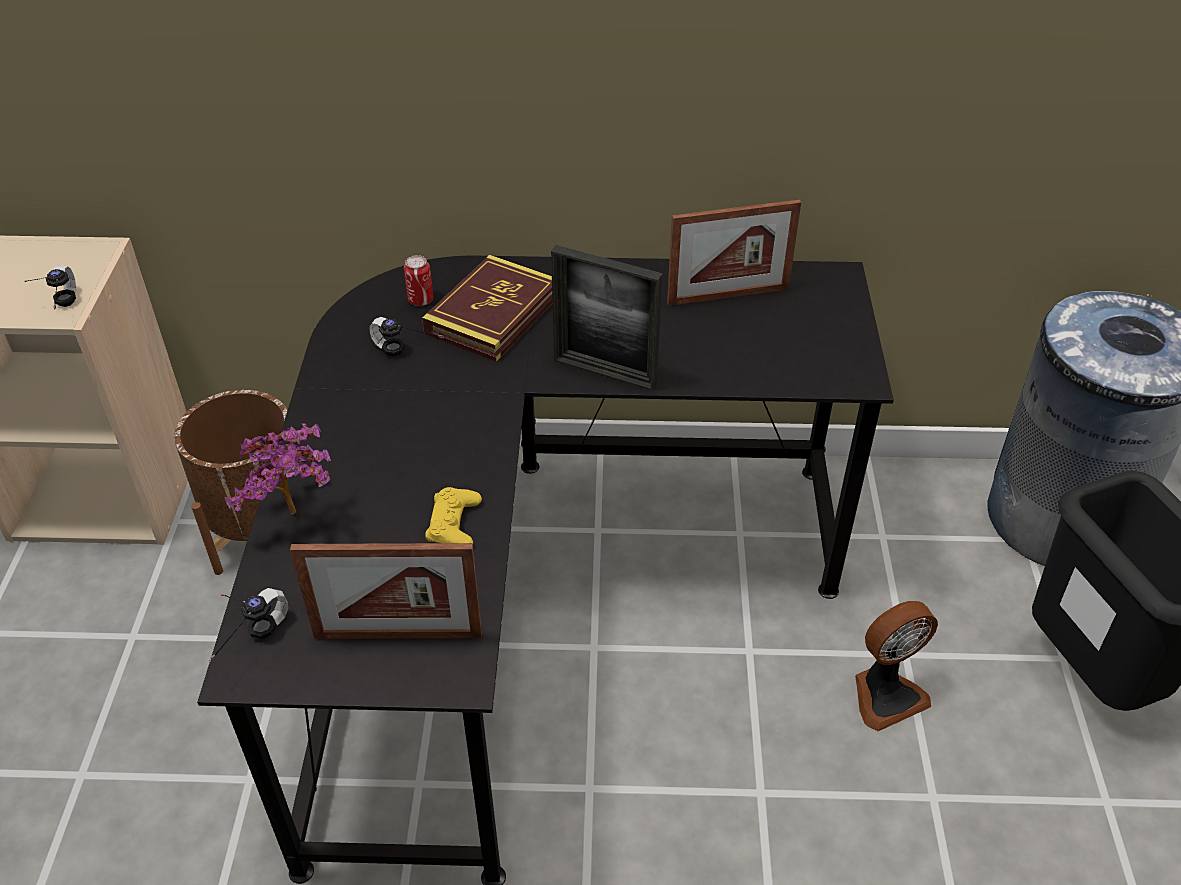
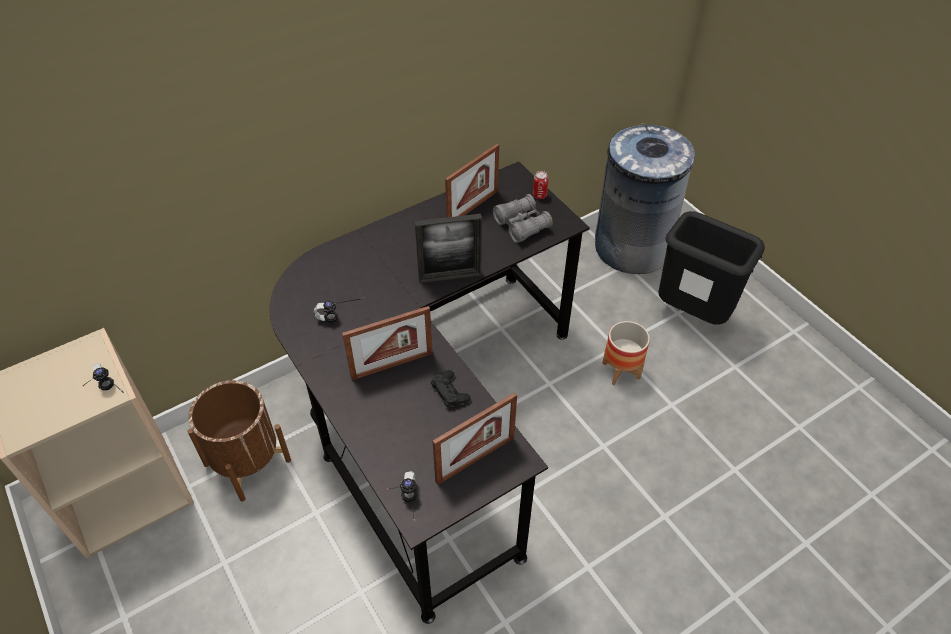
camera: 35 degrees left, 5 degrees up
(297, 517) = (368, 432): potted plant -> none
(412, 448) = (392, 365): none -> picture frame
(420, 300) = (317, 283): can -> can (539, 195)
(454, 524) = (450, 392): yellow game controller -> black game controller
(493, 314) = (364, 272): book -> none
(782, 350) = (521, 225): none -> grey binoculars
(885, 694) = (621, 370): fan -> planter

